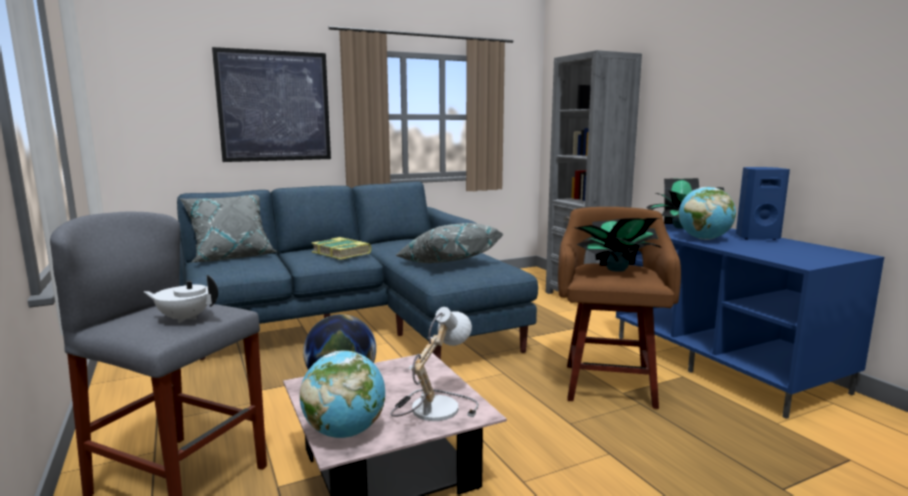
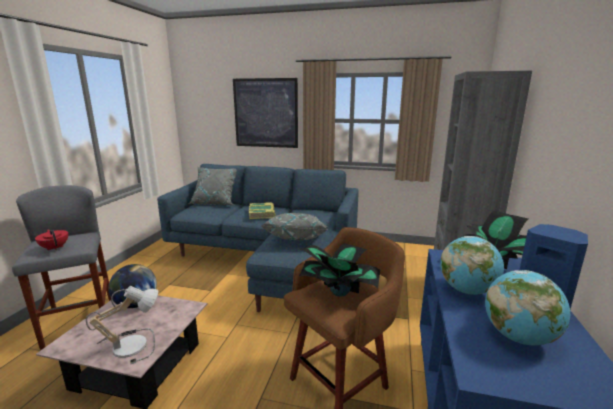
camera: 40 degrees right, 5 degrees up
(184, 318) = (55, 248): white teapot -> red teapot
(345, 432) = (79, 337): globe -> globe (518, 337)

